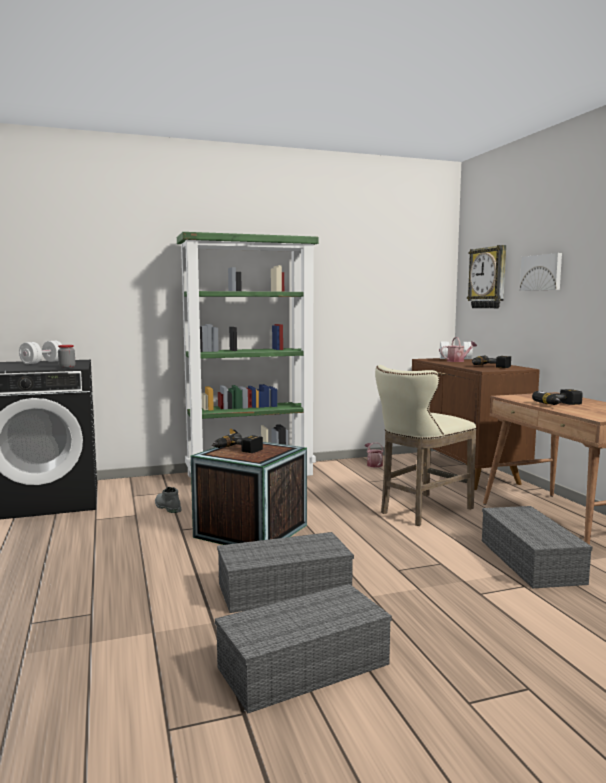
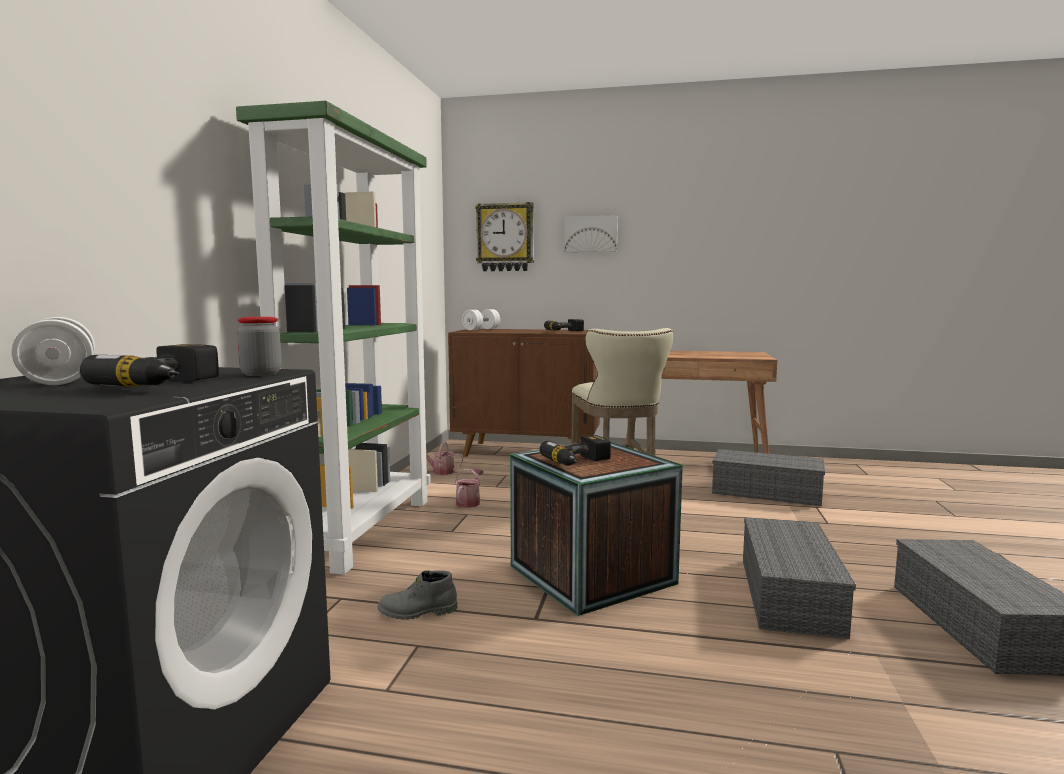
camera: 60 degrees left, 0 degrees up
(458, 361) = (501, 330): watering can -> watering can (469, 502)
(560, 405) = (695, 355): power drill -> power drill (169, 384)

